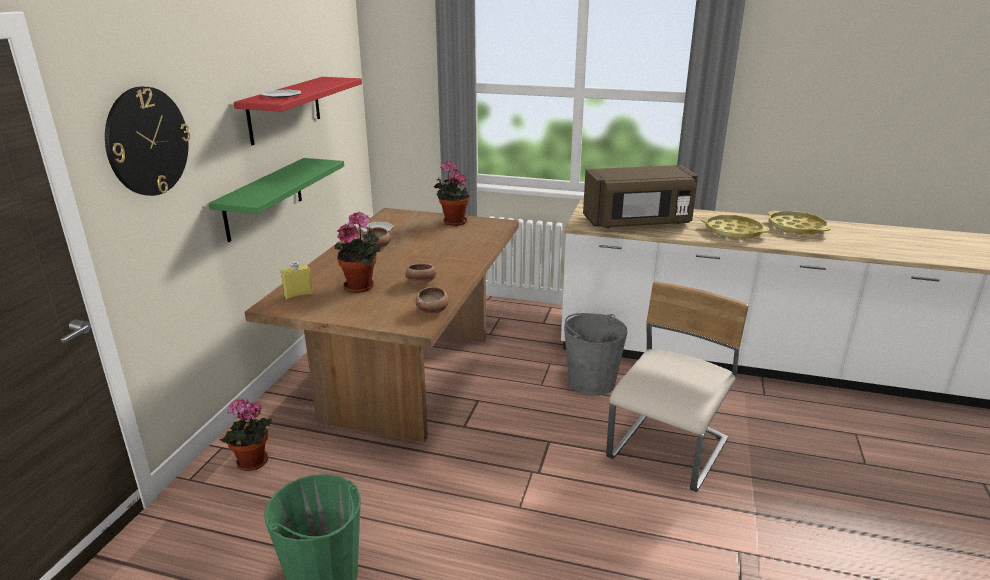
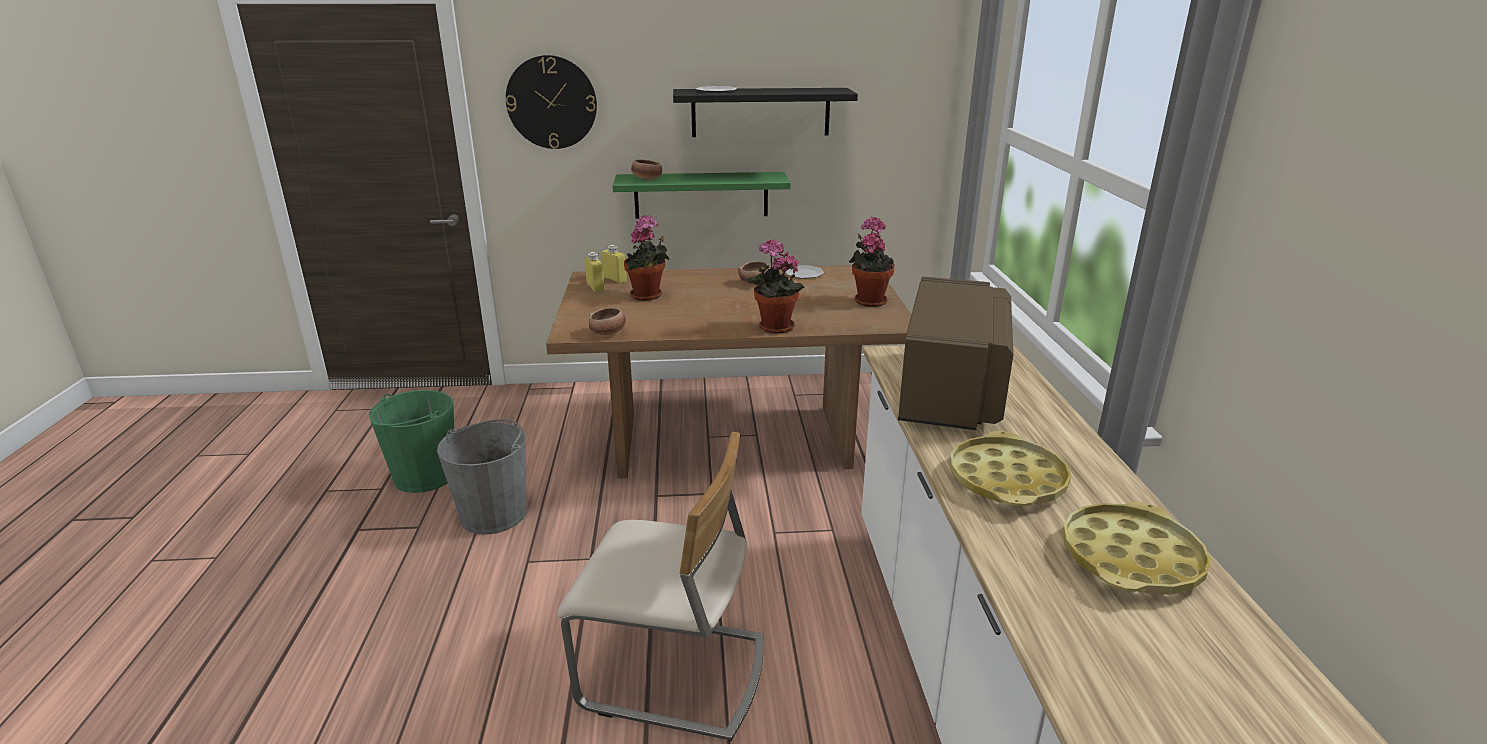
camera: 70 degrees right, 0 degrees up
(252, 464) = (555, 406): potted plant -> potted plant (773, 328)
(285, 109) = (760, 112): red shelf -> black shelf
(310, 305) = (595, 287): none -> yellow bottle
(420, 283) = (673, 317): bowl -> bowl (646, 179)
(591, 382) = (809, 574): grey bucket -> grey bucket (494, 514)
(638, 222) = (951, 391): brown microwave -> brown microwave turned 135 degrees counterclockwise

